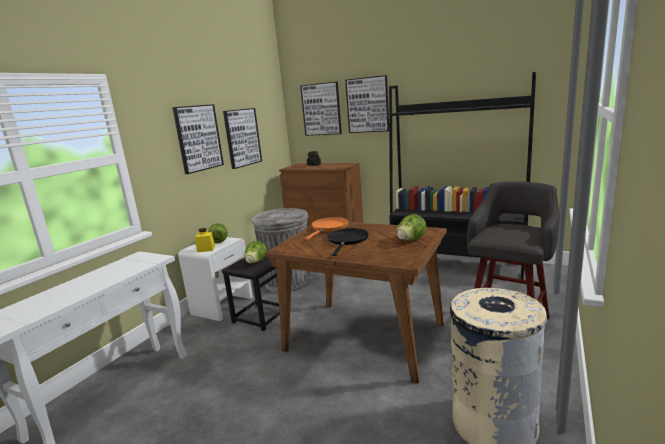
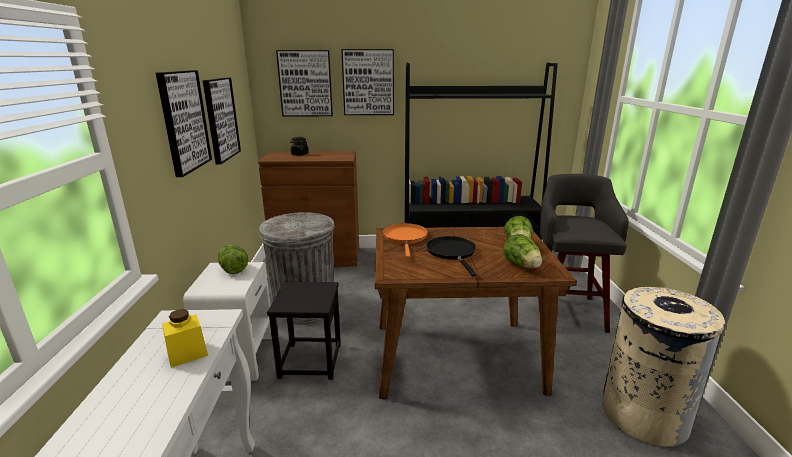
camera: 30 degrees left, 5 degrees up
(206, 249) = (229, 286): yellow jar -> yellow jar (187, 354)
(256, 262) = (306, 293): lettuce -> lettuce (522, 266)

